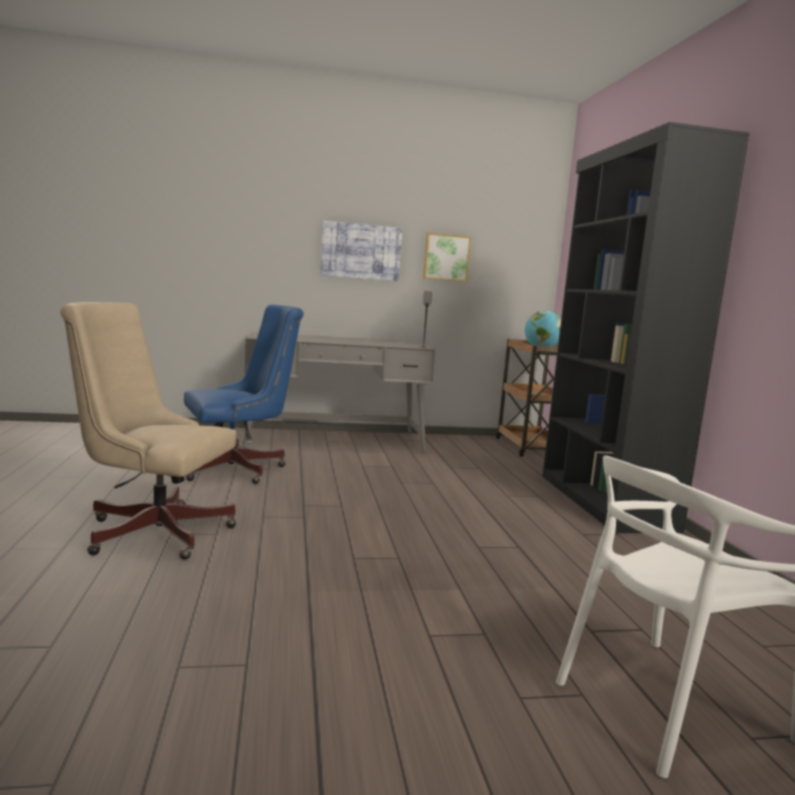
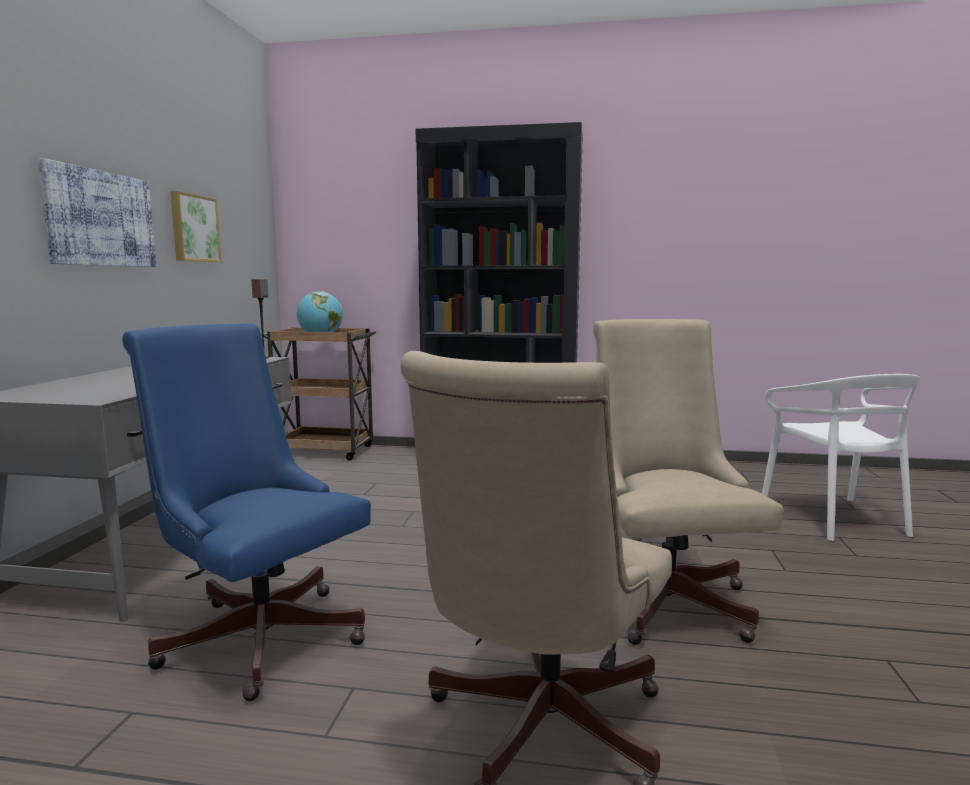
camera: 70 degrees left, 0 degrees up
(239, 469) = (257, 632): blue office chair -> blue office chair turned 45 degrees counterclockwise
(330, 569) = (663, 596): none -> beige office chair

